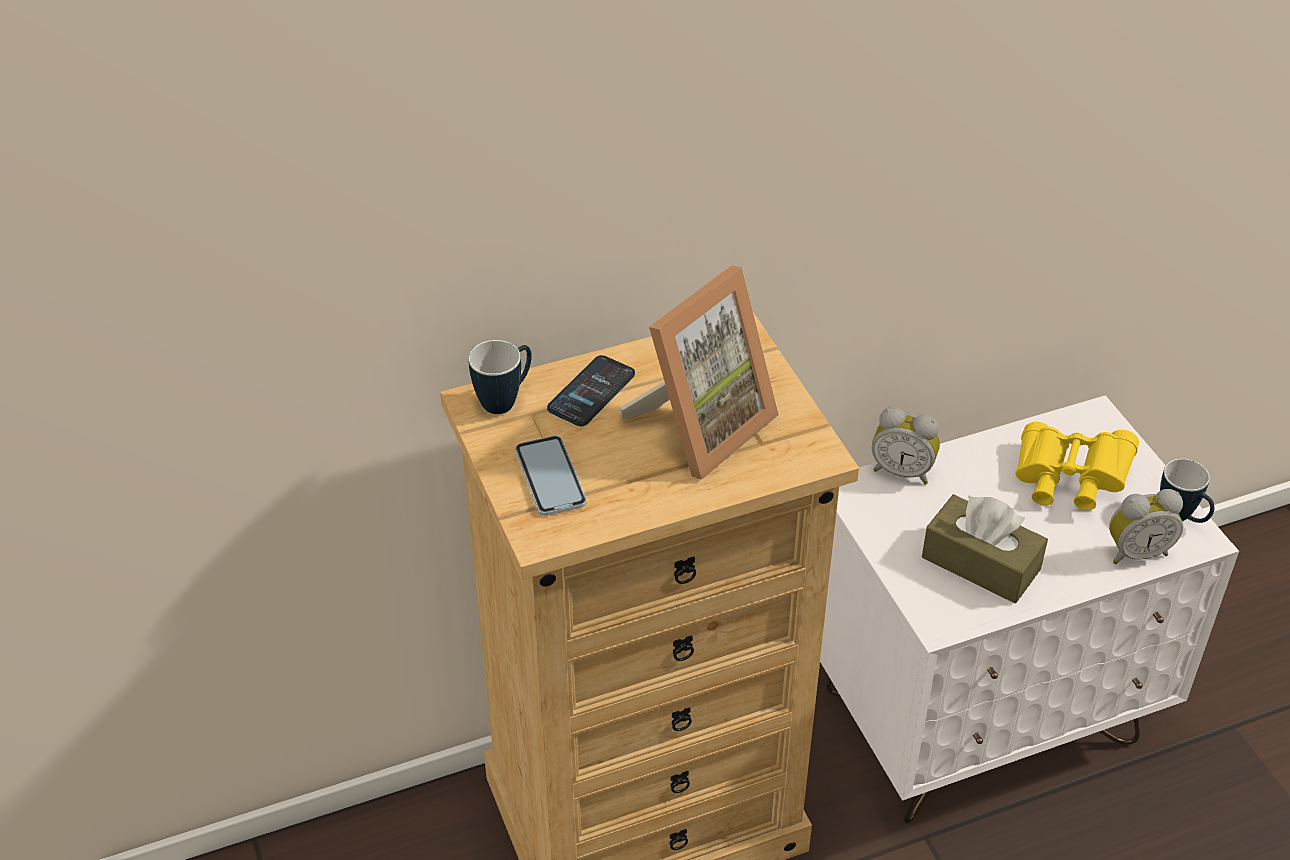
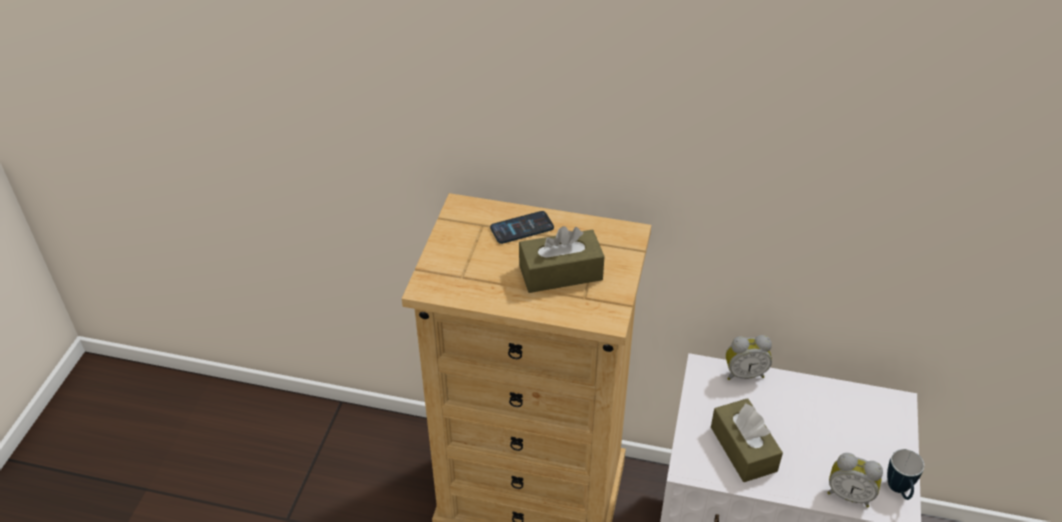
camera: 35 degrees right, 0 degrees up
(506, 400) = (475, 212): mug -> none
(550, 477) = (458, 261): phone -> none
(700, 426) = (560, 273): picture frame -> brown tissue box
(902, 470) = (744, 373): alarm clock -> alarm clock turned 60 degrees counterclockwise
(1068, 481) = (843, 431): yellow binoculars -> none

